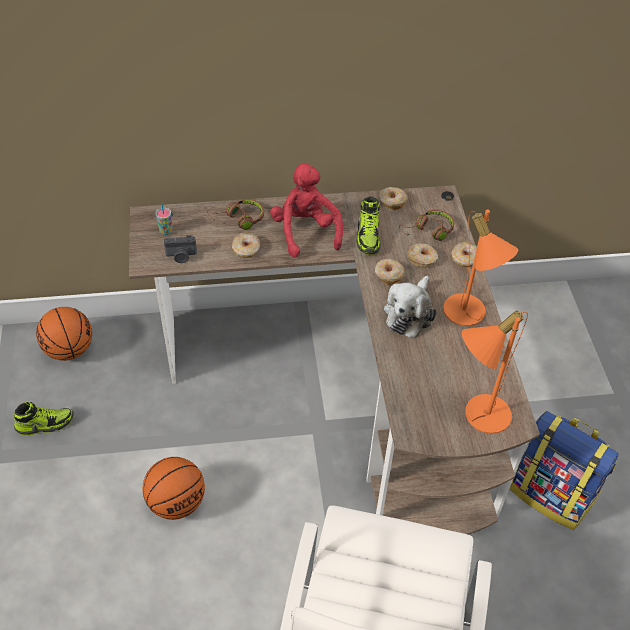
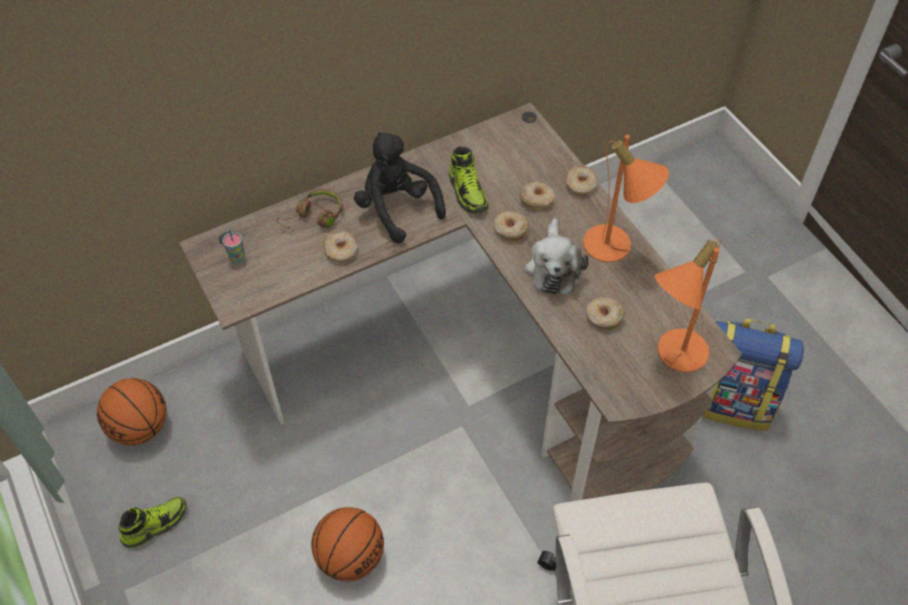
camera: 20 degrees left, 5 degrees up
(181, 256) = (271, 283): camera -> none
(305, 232) = (396, 208): red plush toy -> black plush toy
(392, 202) = (473, 142): donut -> donut (604, 317)
(428, 231) = (528, 165): brown headphones -> none

